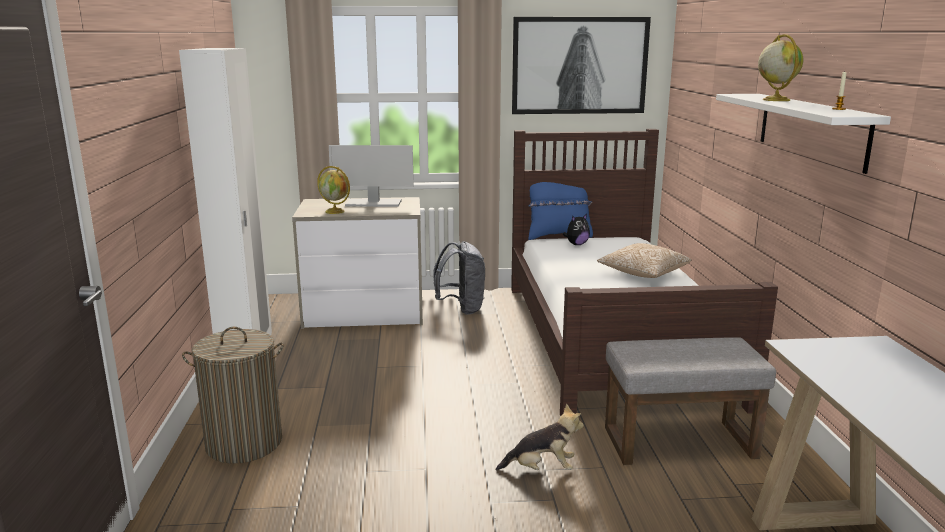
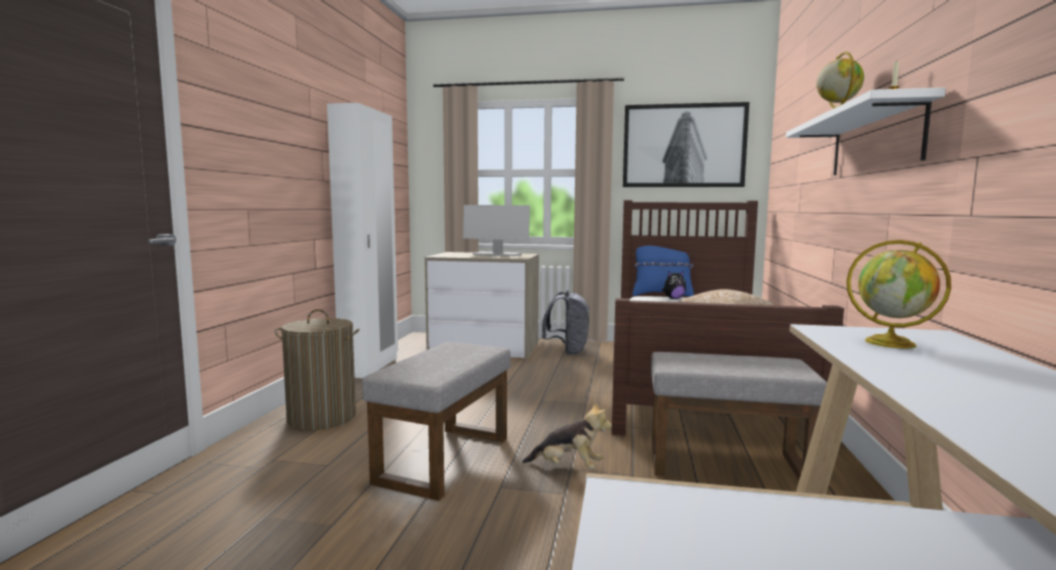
camera: 15 degrees right, 10 degrees down
(335, 211) = (461, 256): globe -> globe (891, 343)
(417, 480) = (445, 460): none -> grey ottoman

